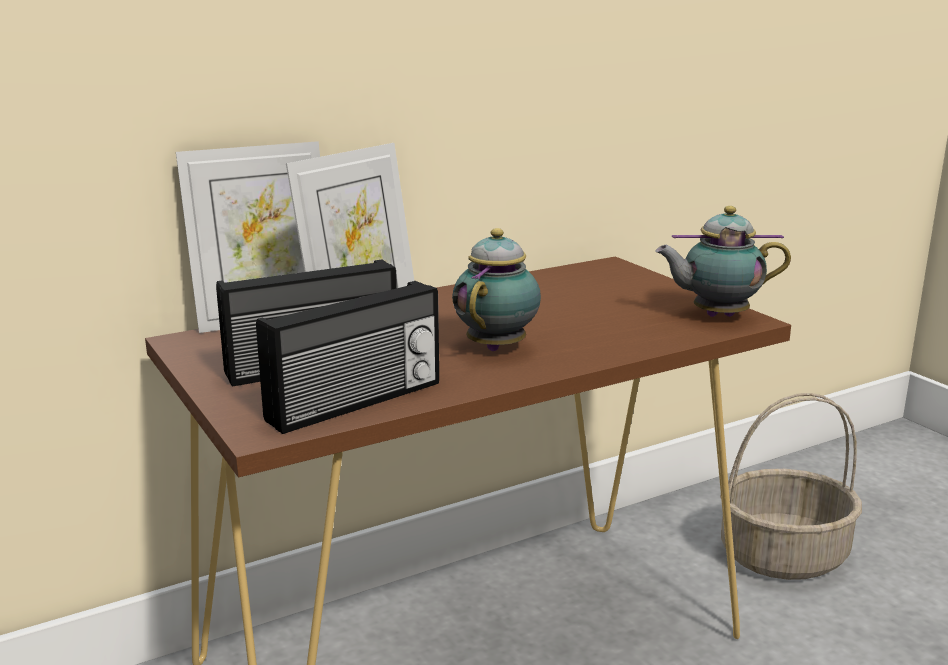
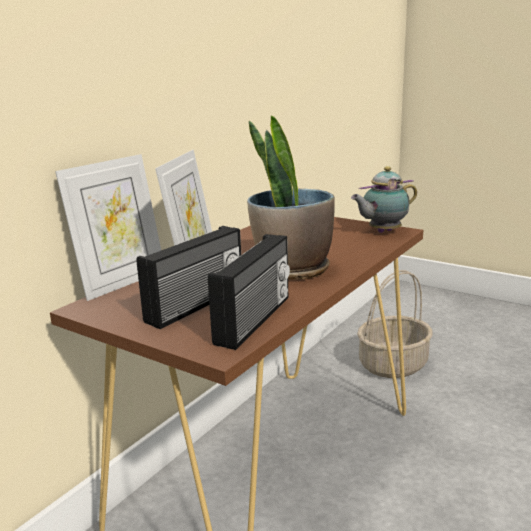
camera: 25 degrees left, 0 degrees up
(498, 346) = (292, 270): teapot -> potted plant

